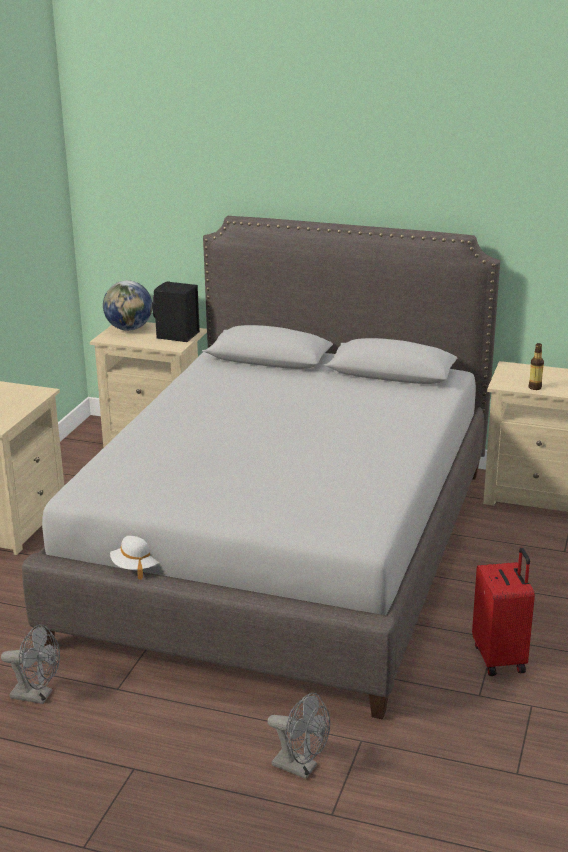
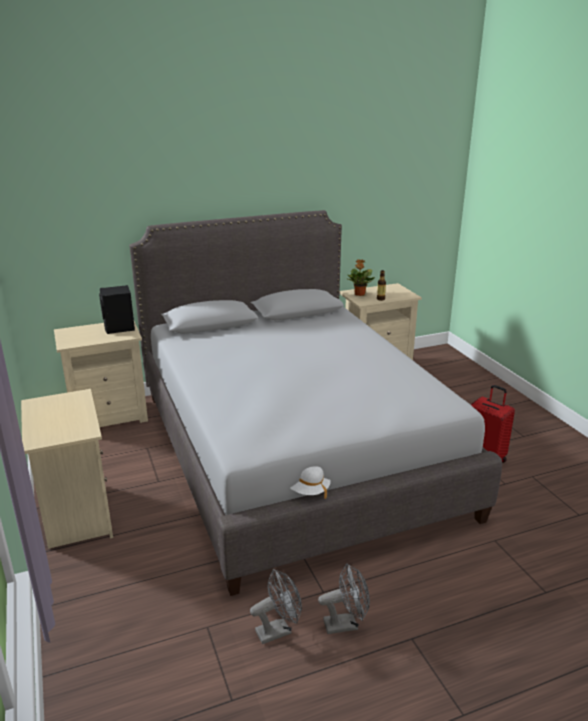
camera: 40 degrees left, 0 degrees up
(129, 329) = (74, 333): globe -> none
(301, 768) = (492, 575): grey fan -> grey fan (346, 624)
(518, 373) = (359, 294): none -> potted plant

